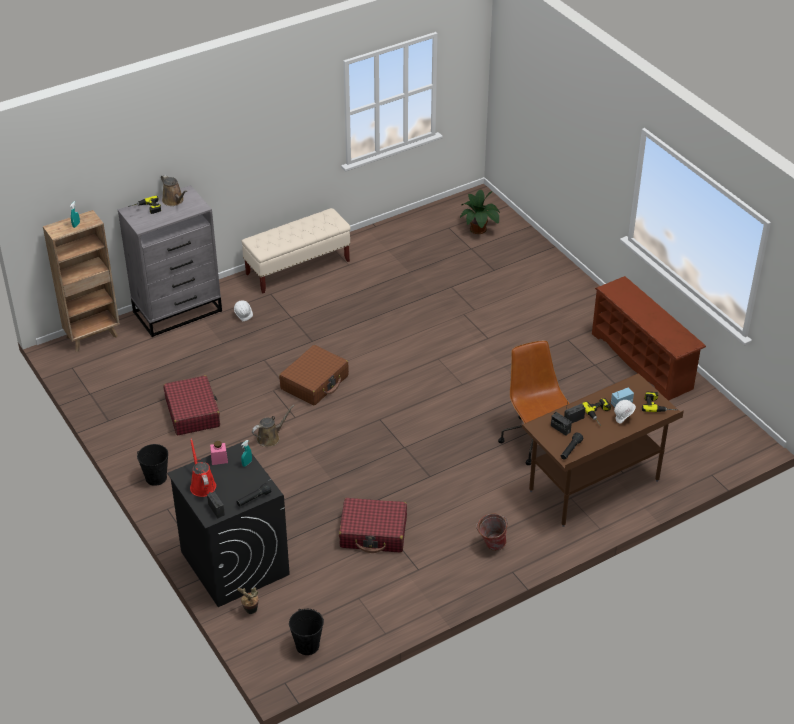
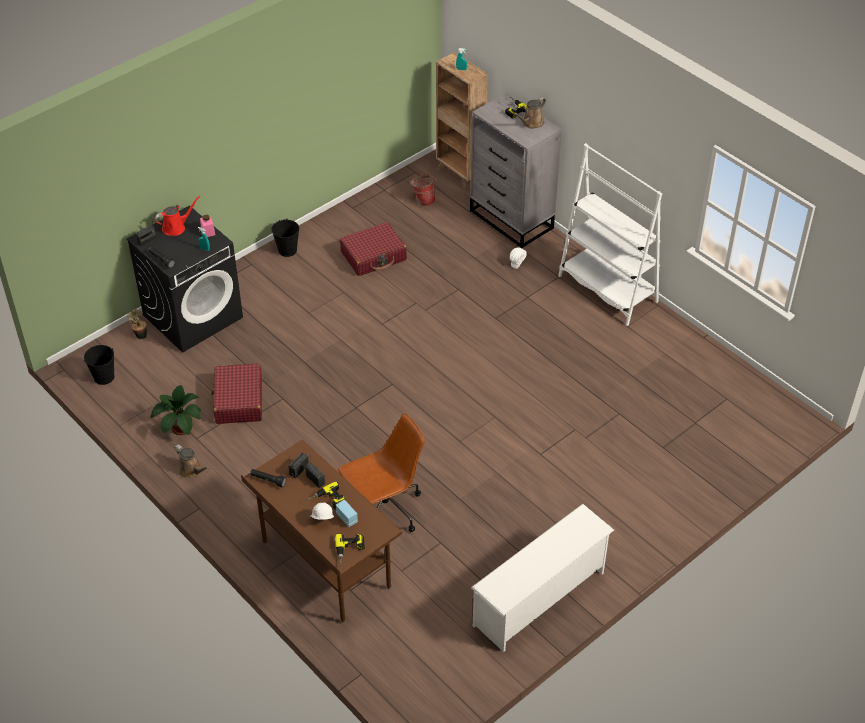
camera: 80 degrees right, 5 degrees up
(270, 437) = (351, 312): brown watering can -> brown watering can (192, 470)
(298, 268) = (607, 289): beige bench -> white bookcase
(315, 382) = (434, 329): brown suitcase -> none
(479, 229) = (734, 426): potted plant -> potted plant (180, 428)
(491, 545) = (232, 488): bucket -> bucket (424, 200)
(643, 361) = (540, 600): brown shoe rack -> white shoe rack

